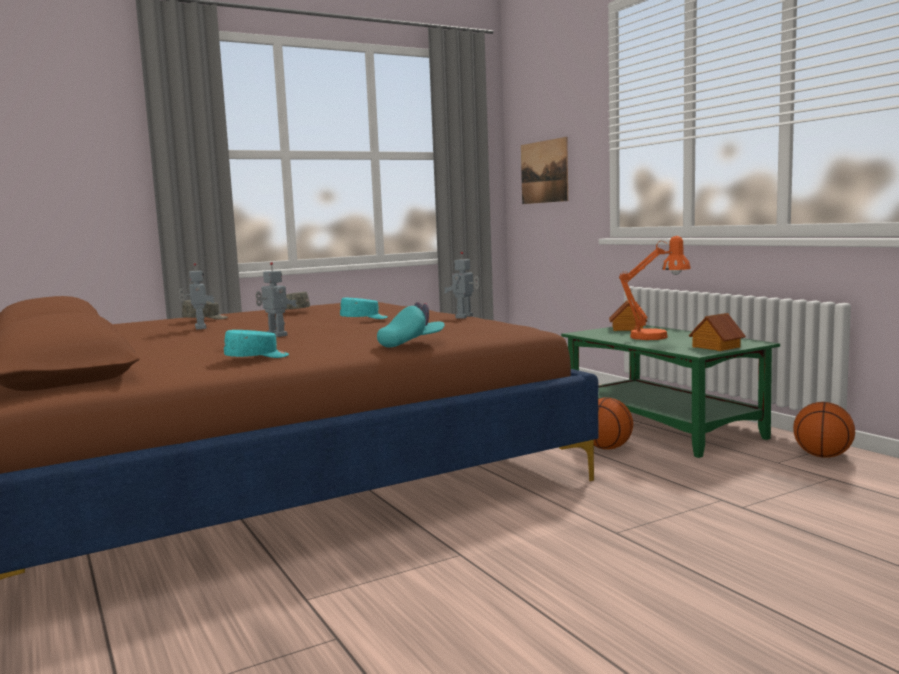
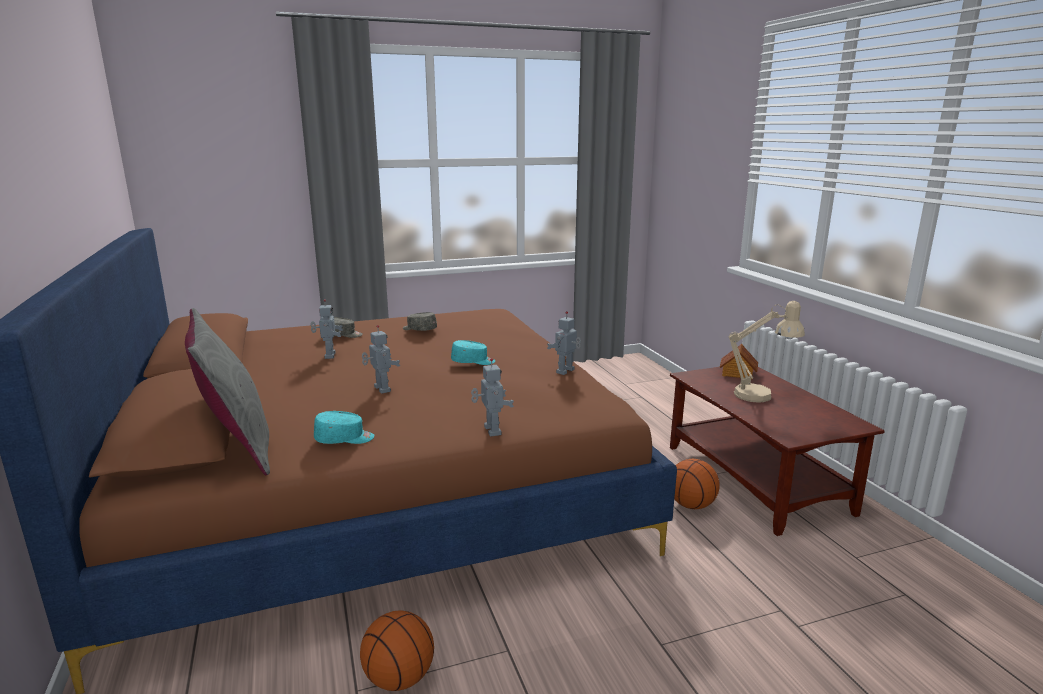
camera: 10 degrees right, 10 degrees up
(139, 370) = (238, 448): none -> grey pillow
(411, 343) = (491, 431): turquoise cap -> toy robot
(544, 172) = (686, 184): picture -> none
(656, 336) = (761, 395): orange table lamp -> beige table lamp
(660, 426) = (754, 478): green coffee table -> brown coffee table
(715, 347) = (813, 428): toy house -> none
(822, 456) = (906, 554): basketball -> basketball (399, 678)

